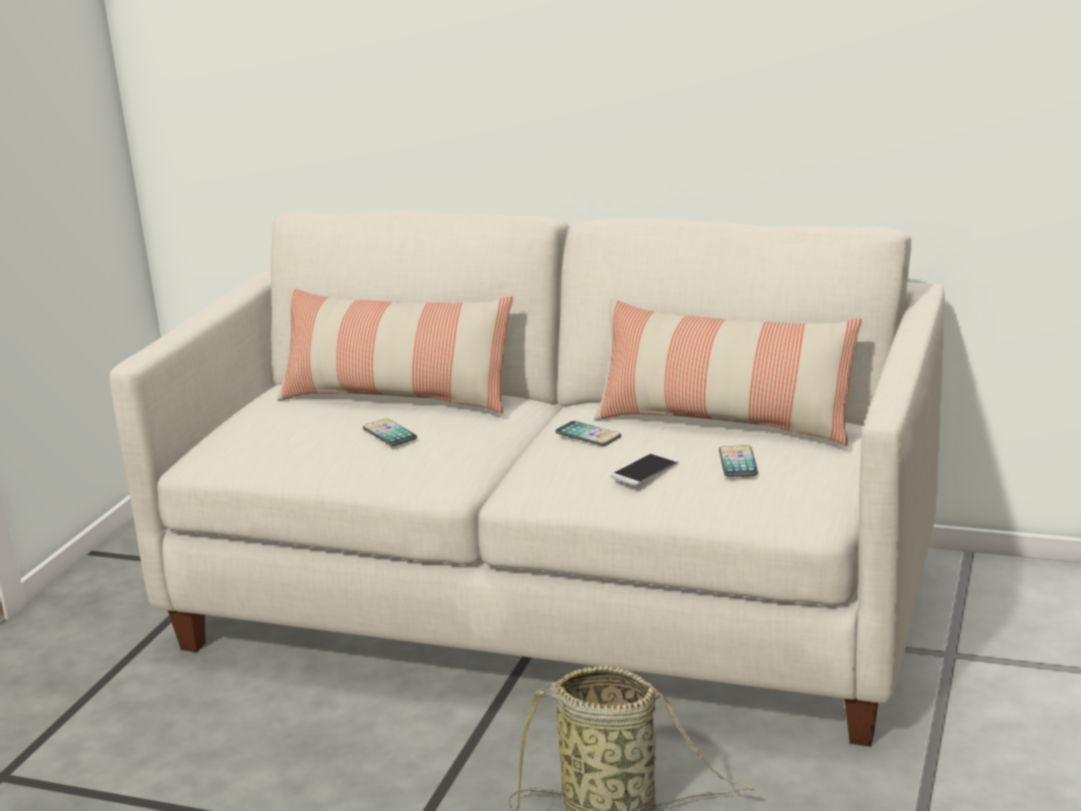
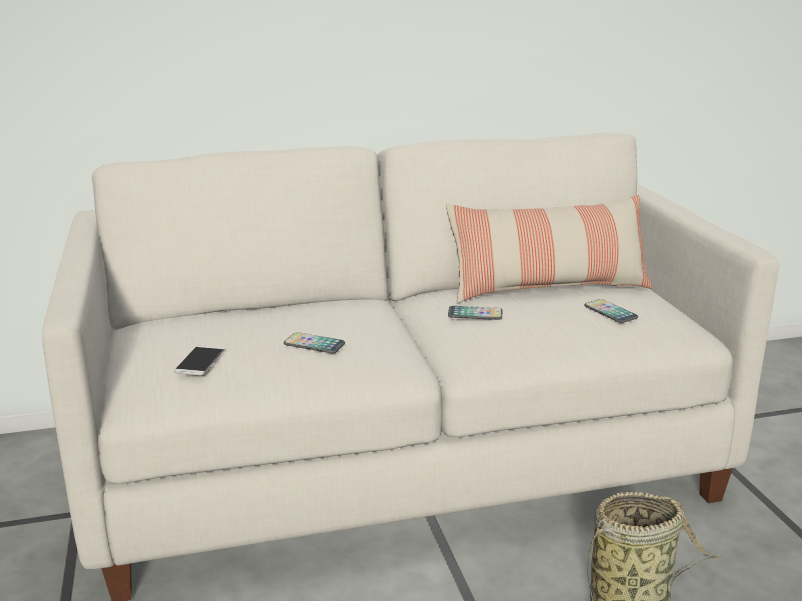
camera: 35 degrees left, 0 degrees up
(397, 397) = (269, 315): pillow -> none
(645, 470) = (557, 330): phone -> phone (200, 361)

